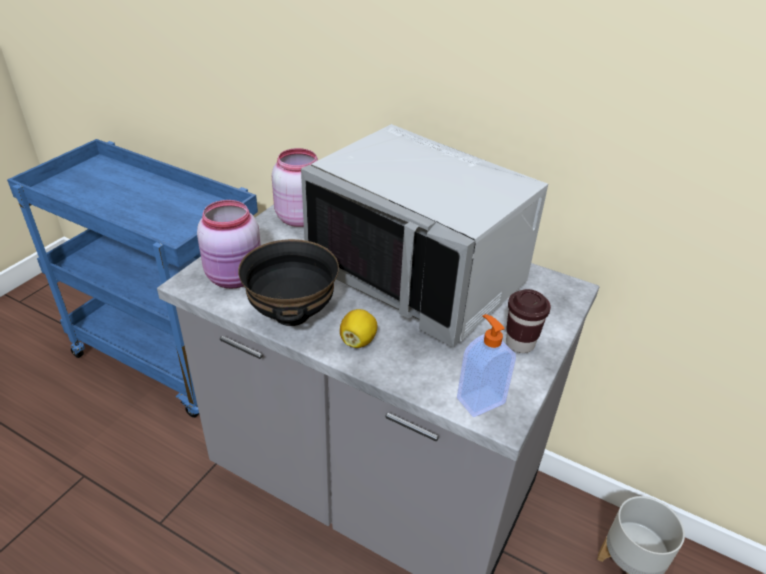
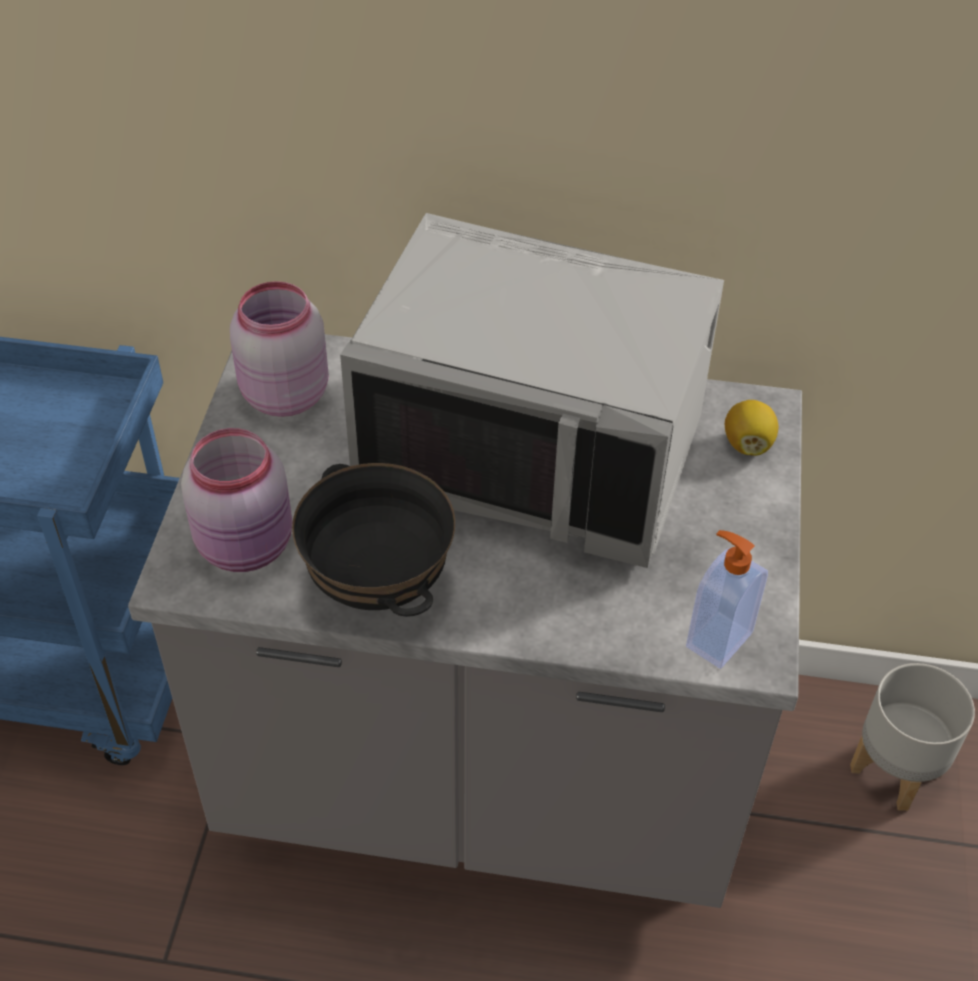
camera: 20 degrees left, 10 degrees up
(358, 341) = (502, 599): lemon -> lemon (748, 444)
(520, 343) = (732, 529): brown cup -> none

